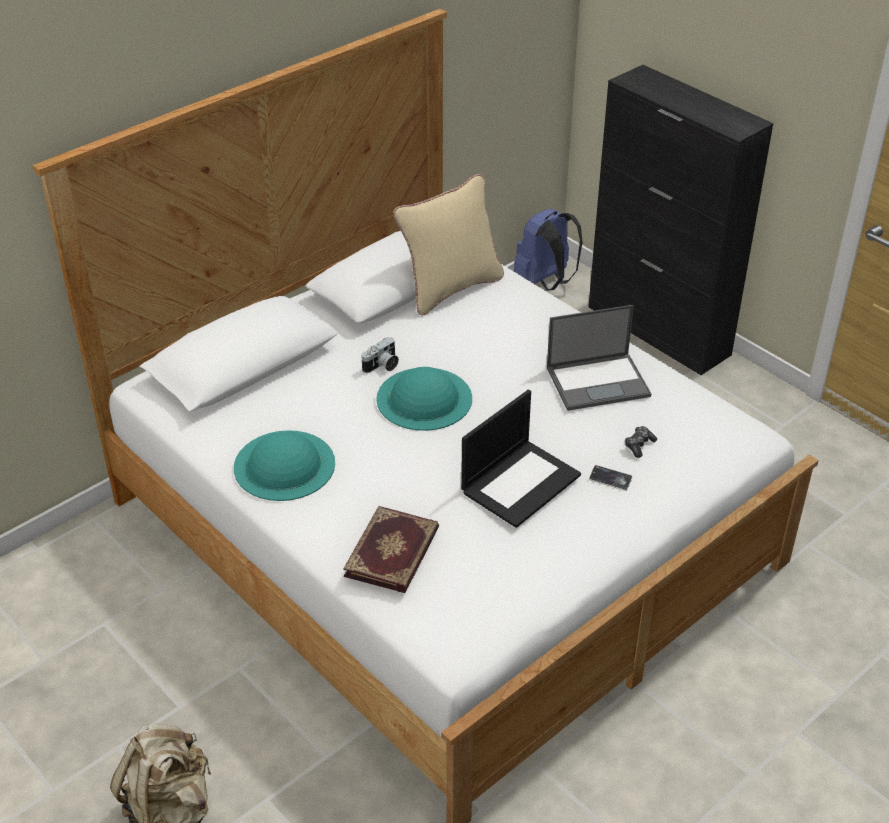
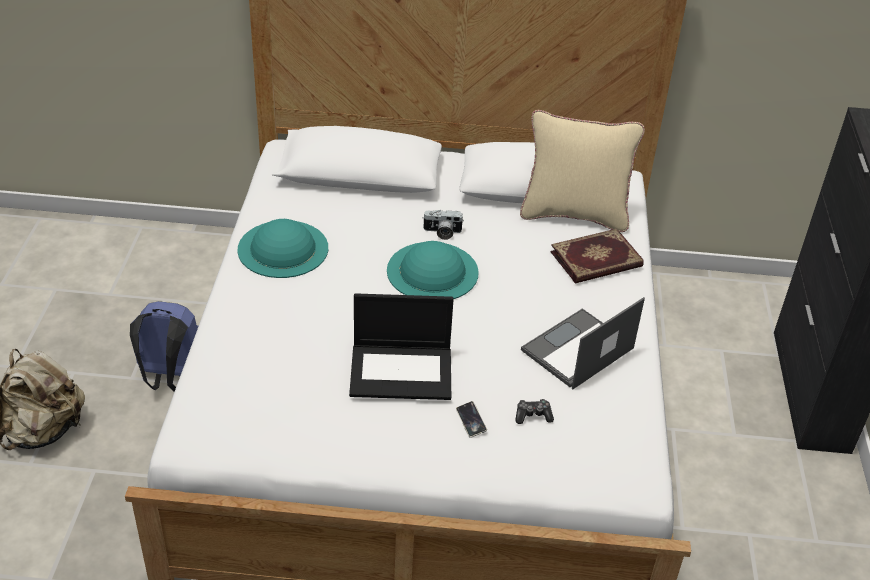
camera: 45 degrees right, 0 degrees up
(393, 553) = (251, 348): book -> book (596, 260)
(546, 281) = (765, 291): blue backpack -> blue backpack (172, 378)
(599, 381) = (577, 350): laptop -> laptop turned 105 degrees clockwise

